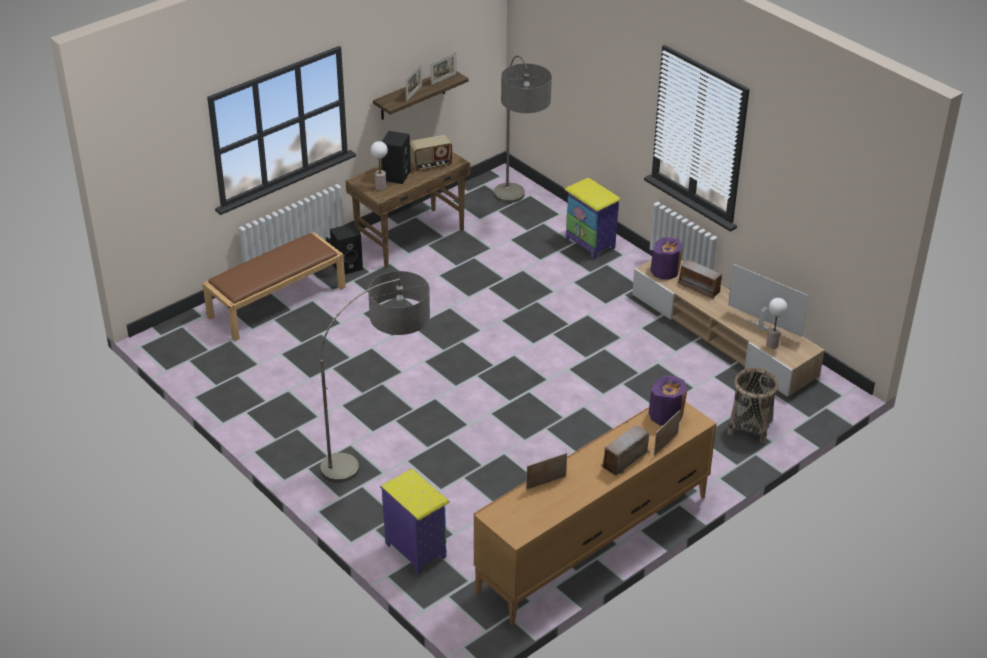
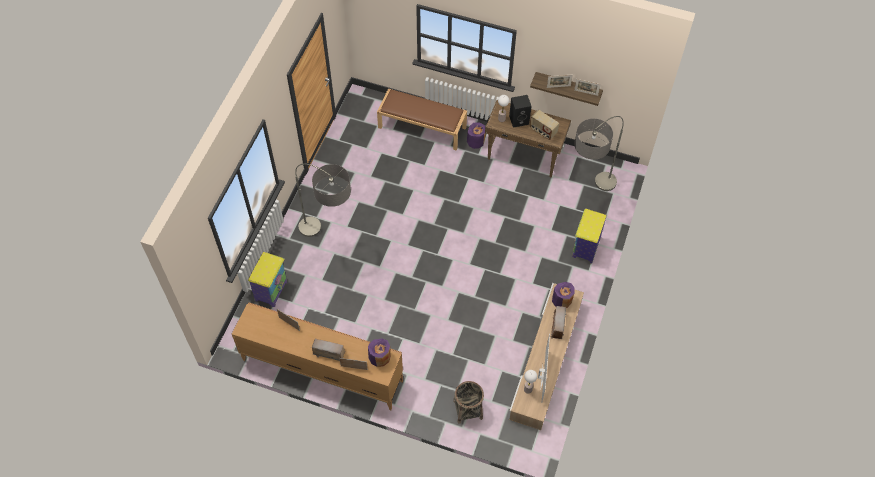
camera: 60 degrees right, 20 degrees up
(348, 266) = (476, 141): black speaker -> purple vase

